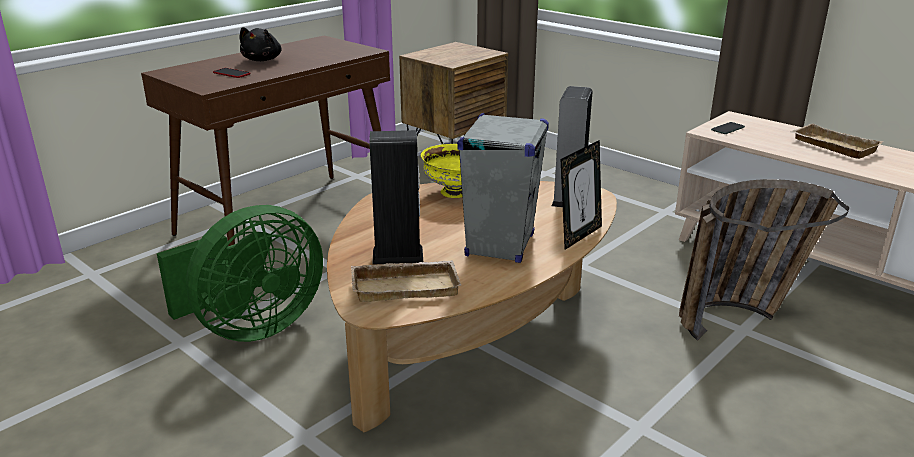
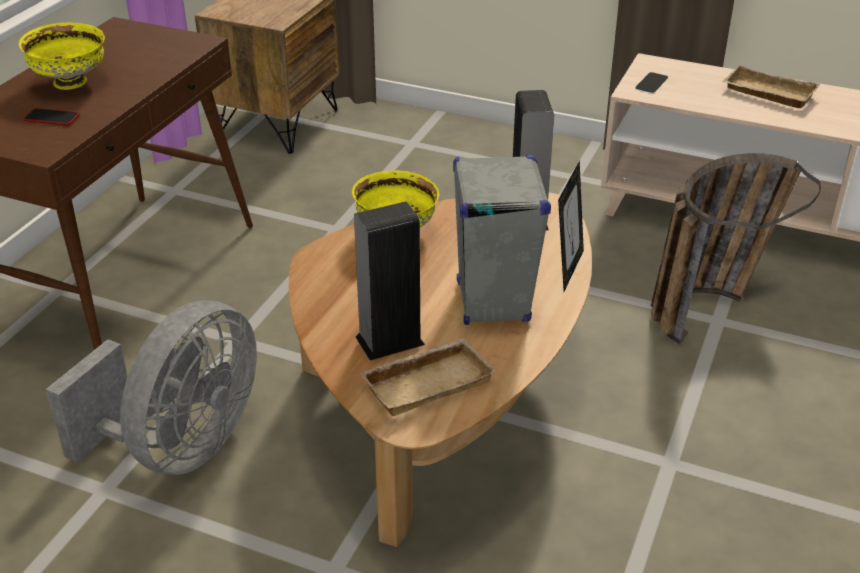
camera: 20 degrees left, 10 degrees up
(252, 327) = (181, 447): green fan -> grey fan
(263, 60) = (71, 83): black plush toy -> yellow bowl

